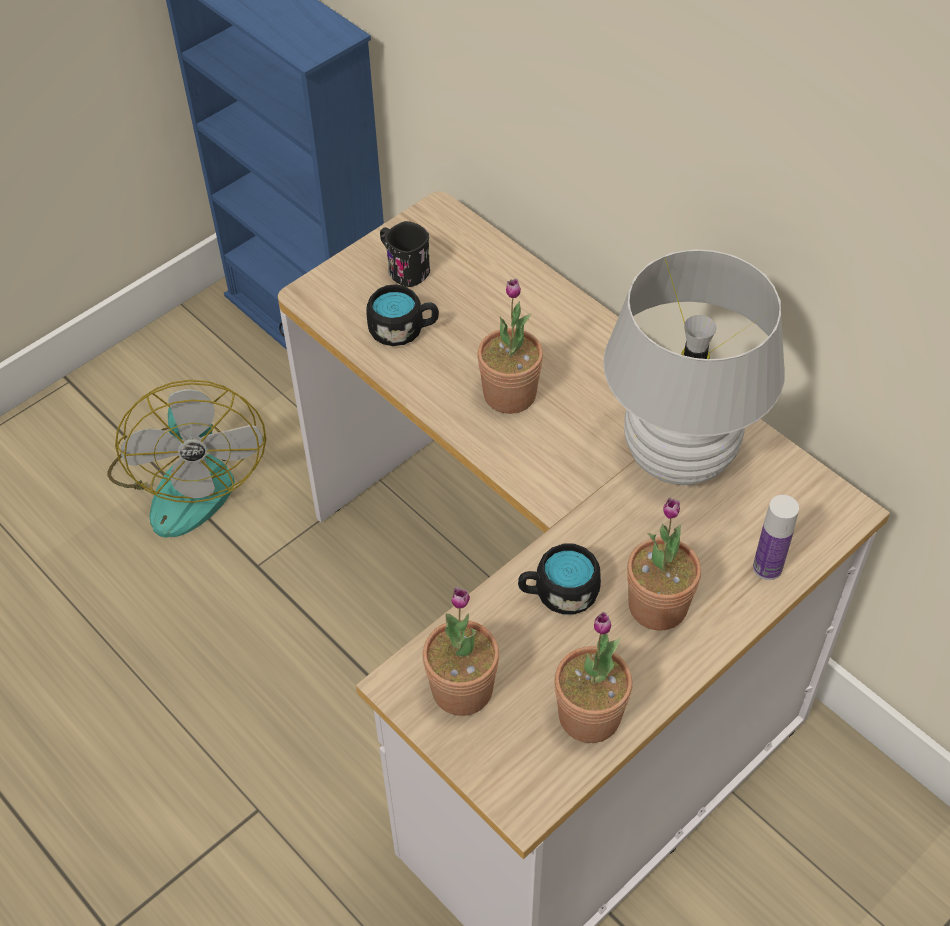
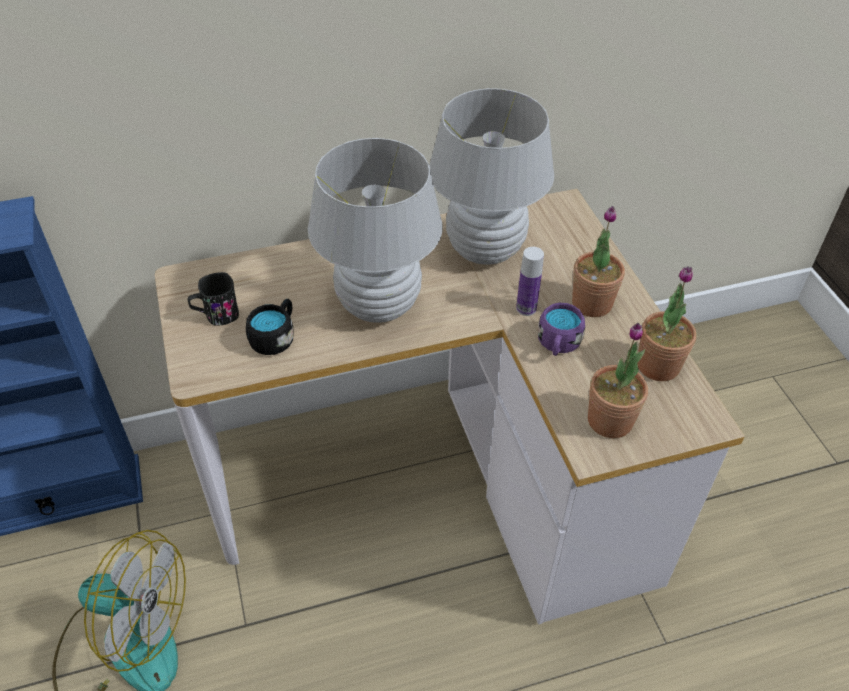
camera: 65 degrees left, 5 degrees down
(509, 394) = (378, 305): potted plant -> white table lamp
(558, 593) = (558, 344): black mug -> purple mug
(767, 567) = (589, 248): bottle -> bottle (526, 308)

